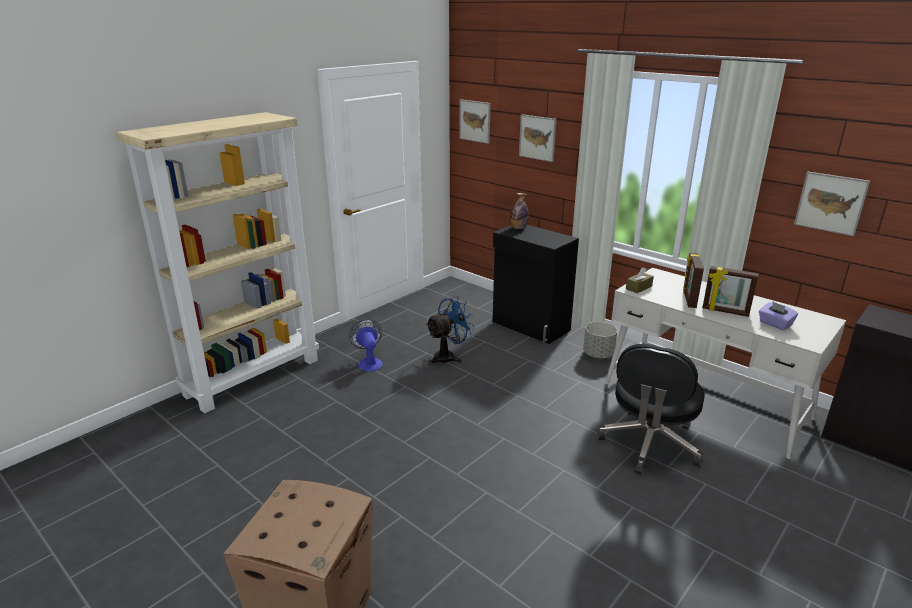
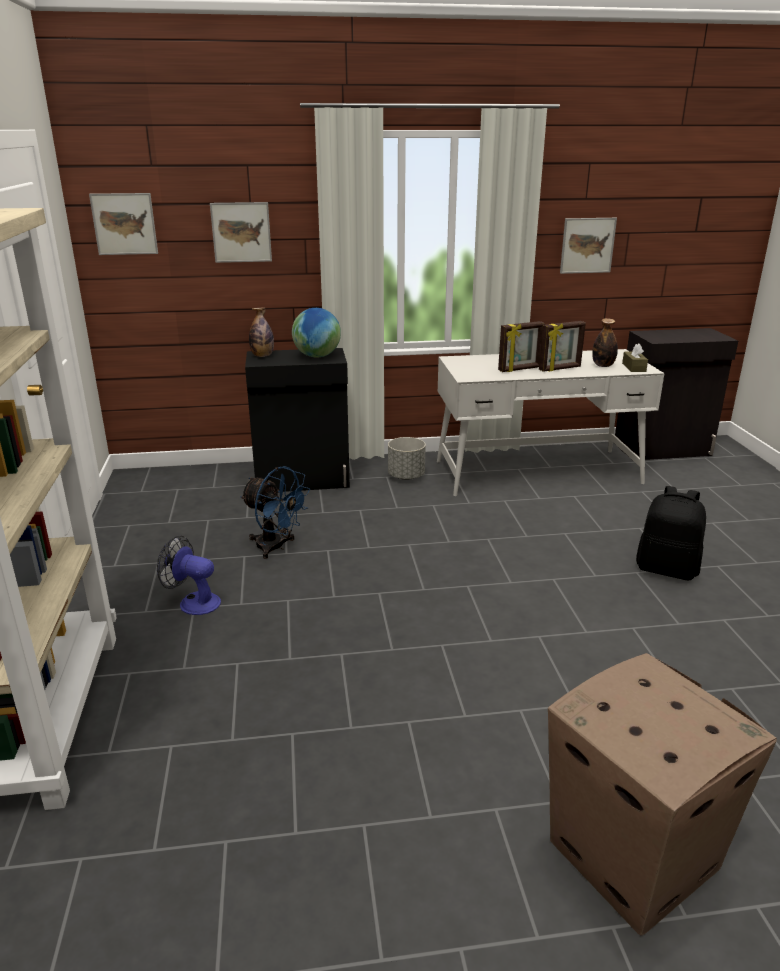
camera: 50 degrees left, 0 degrees up
(448, 357) = (276, 547): blue fan -> blue fan turned 120 degrees clockwise
(548, 239) = (317, 356): none -> globe
(638, 287) = (468, 374): brown tissue box -> brown tissue box (634, 367)
(649, 444) = (565, 523): black office chair -> none
(662, 522) = (667, 569): none -> black backpack
(688, 299) = (519, 369): picture frame -> picture frame turned 75 degrees counterclockwise
(775, 324) = (603, 365): purple tissue box -> bottle

